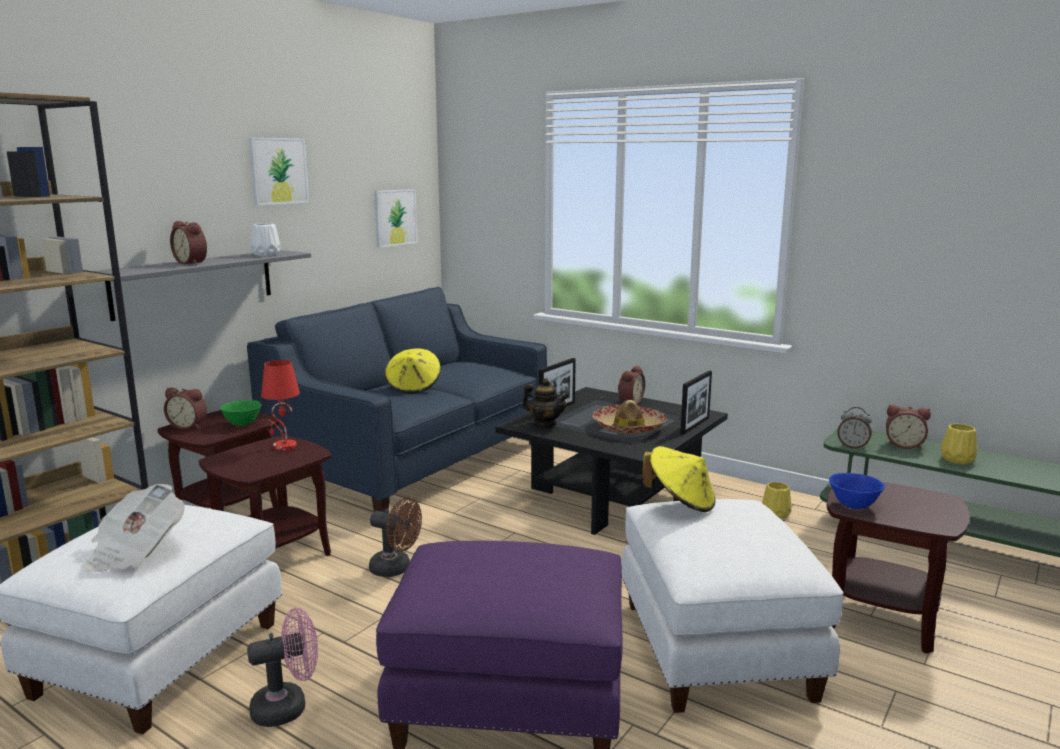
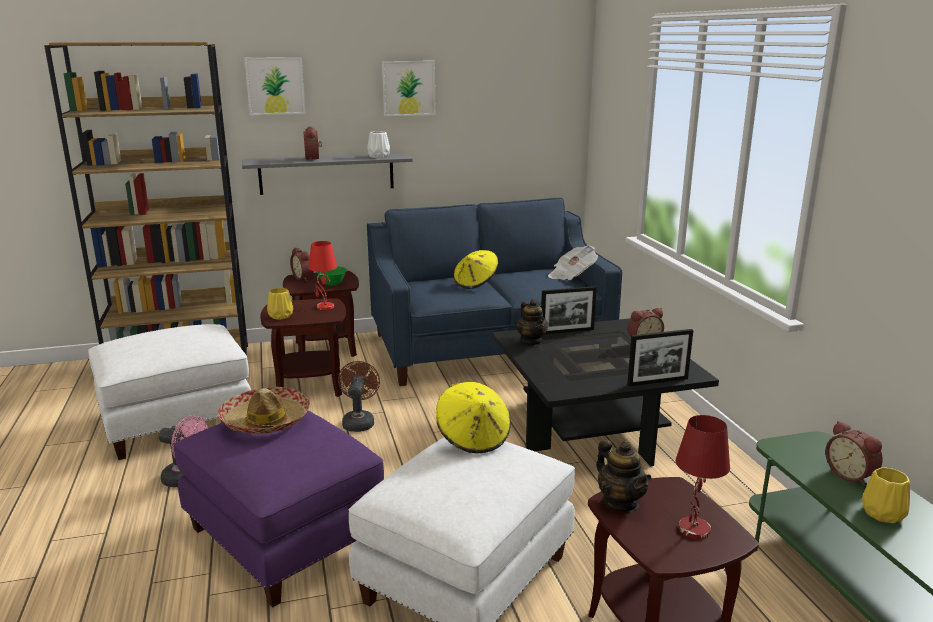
camera: 40 degrees right, 5 degrees up
(135, 552) = (146, 349): newspaper -> newspaper (571, 275)
(395, 217) = (532, 130): picture -> picture (275, 86)
(396, 569) = (359, 421): brown fan -> brown fan turned 150 degrees counterclockwise
(629, 428) = (593, 365): hat -> hat (265, 421)
(776, 514) = (723, 501): yellow vase -> yellow vase (281, 316)
(852, 447) = (781, 455): alarm clock -> none
(853, 505) = (620, 503): blue bowl -> teapot
(920, 503) = (694, 530): none -> red table lamp

